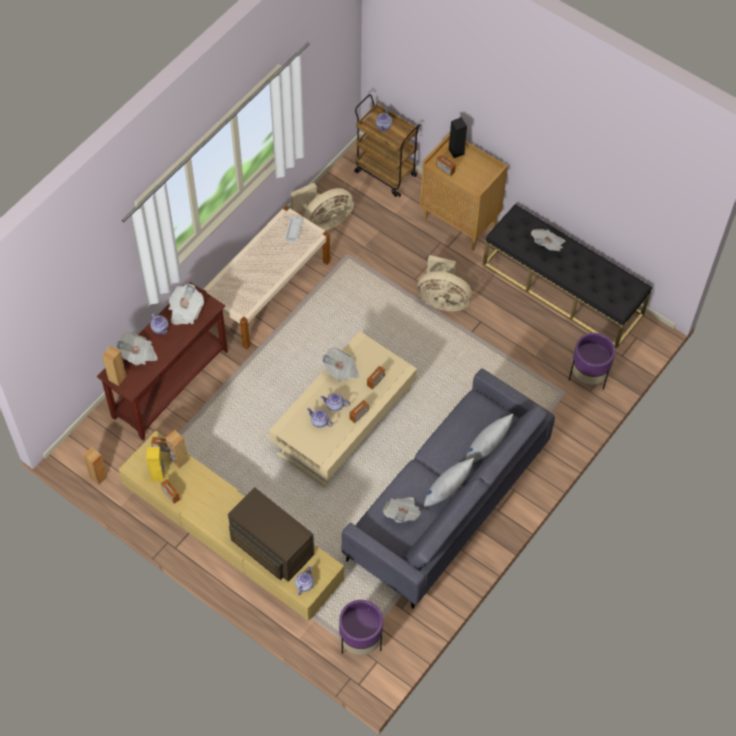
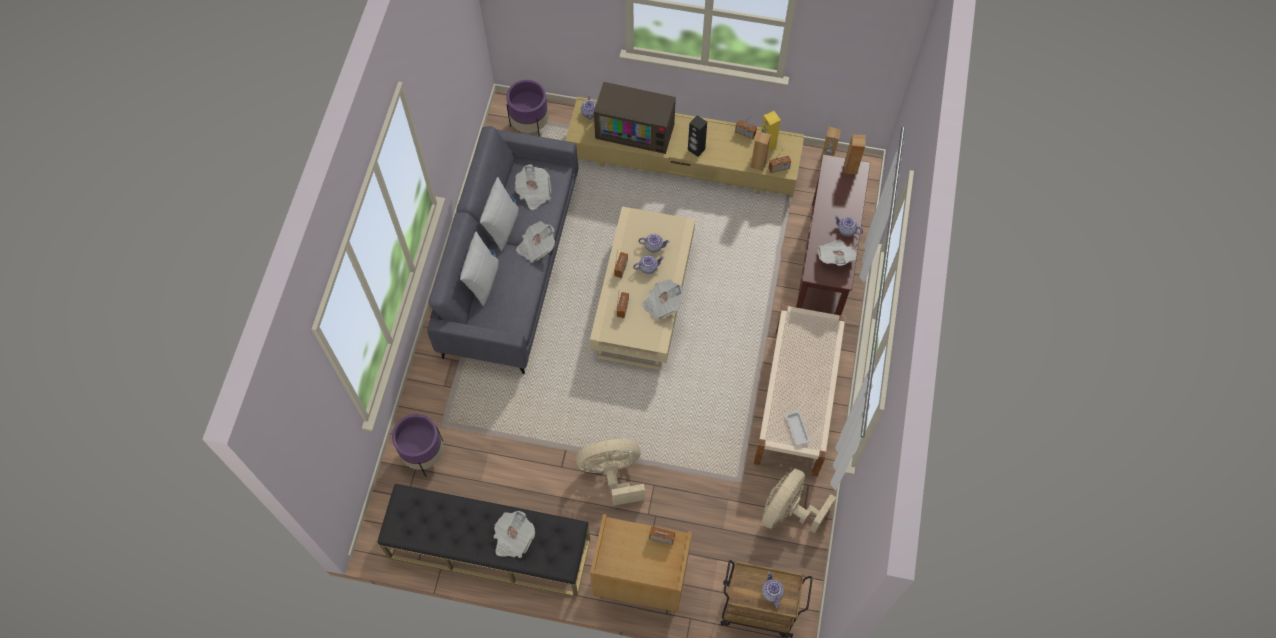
camera: 155 degrees right, 5 degrees up
(138, 355) = (847, 196): newspaper -> newspaper (536, 247)
(456, 151) = (661, 570): black speaker -> black speaker (696, 149)

